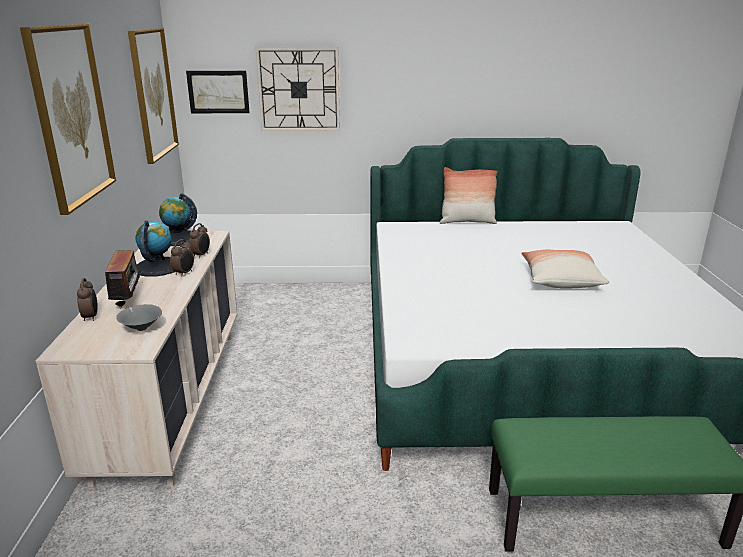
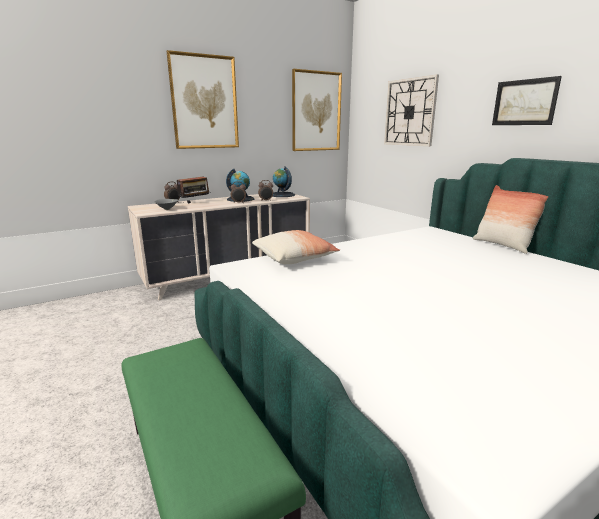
camera: 60 degrees right, 5 degrees down
(218, 92) = (368, 116): picture -> picture (524, 102)
(560, 280) = (445, 297): pillow -> pillow (295, 258)

